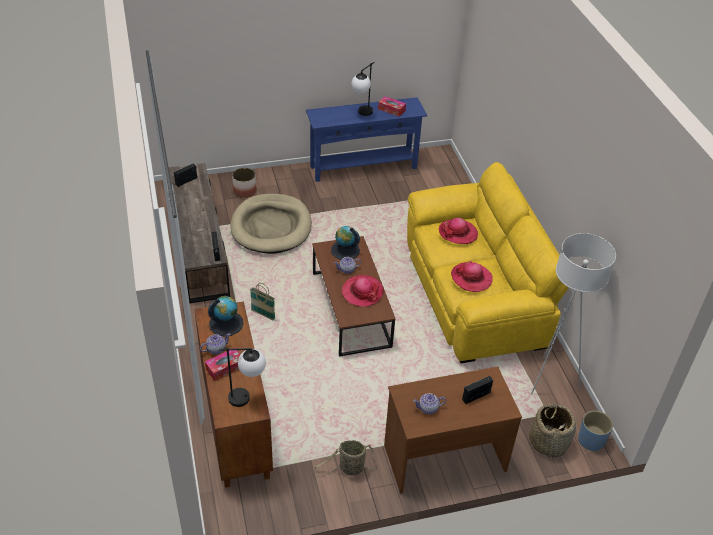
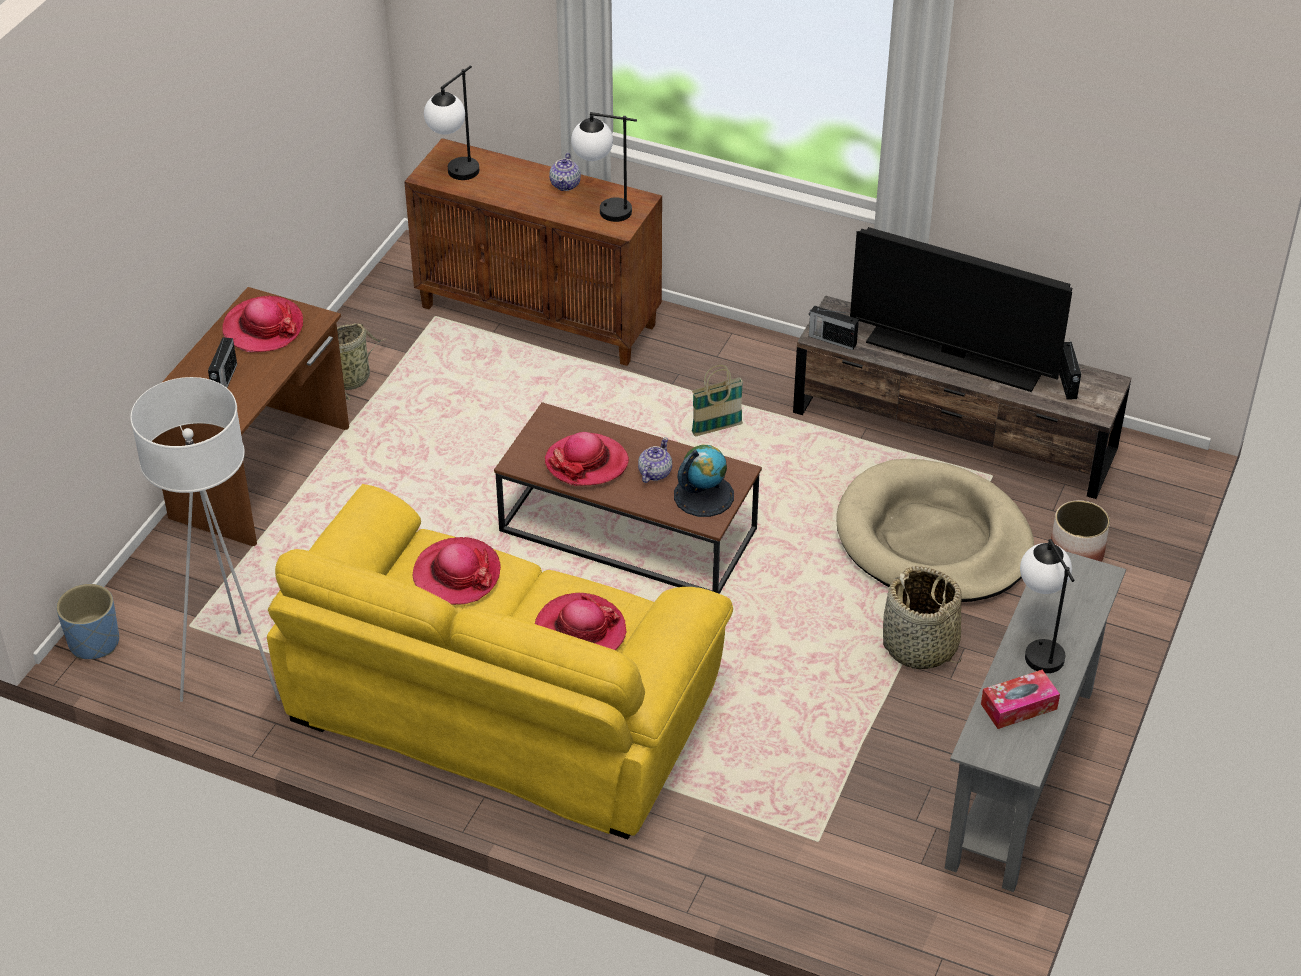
camera: 130 degrees right, 0 degrees up
(197, 214) = (954, 358): none -> television
(225, 367) = (525, 179): tissue box -> none
(226, 323) = (602, 210): globe -> table lamp
(363, 167) = (1022, 777): blue console table -> grey console table
(428, 408) = (263, 327): teapot -> hat
(548, 441) = (150, 594): basket -> basket (920, 646)

